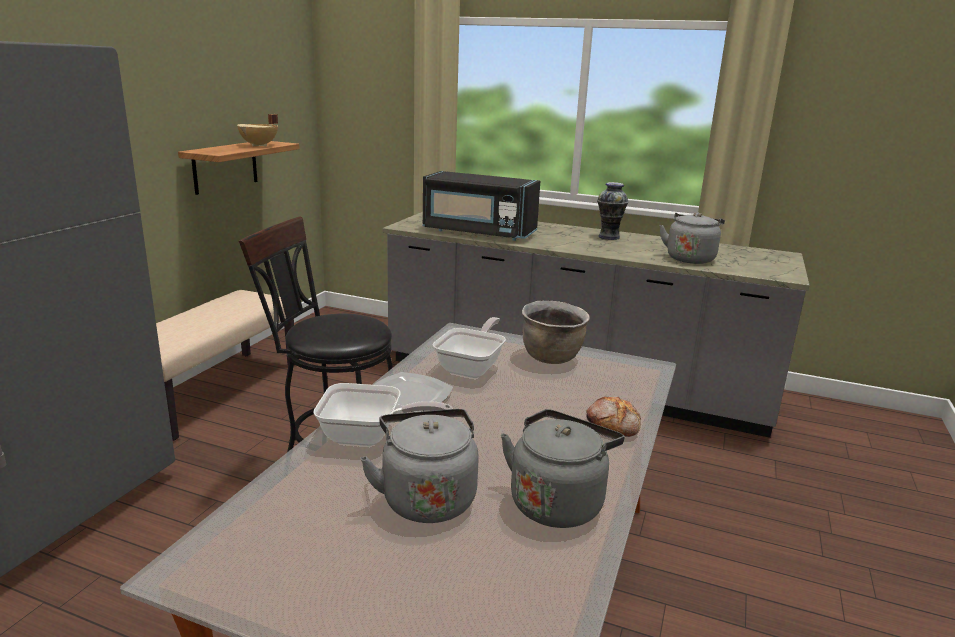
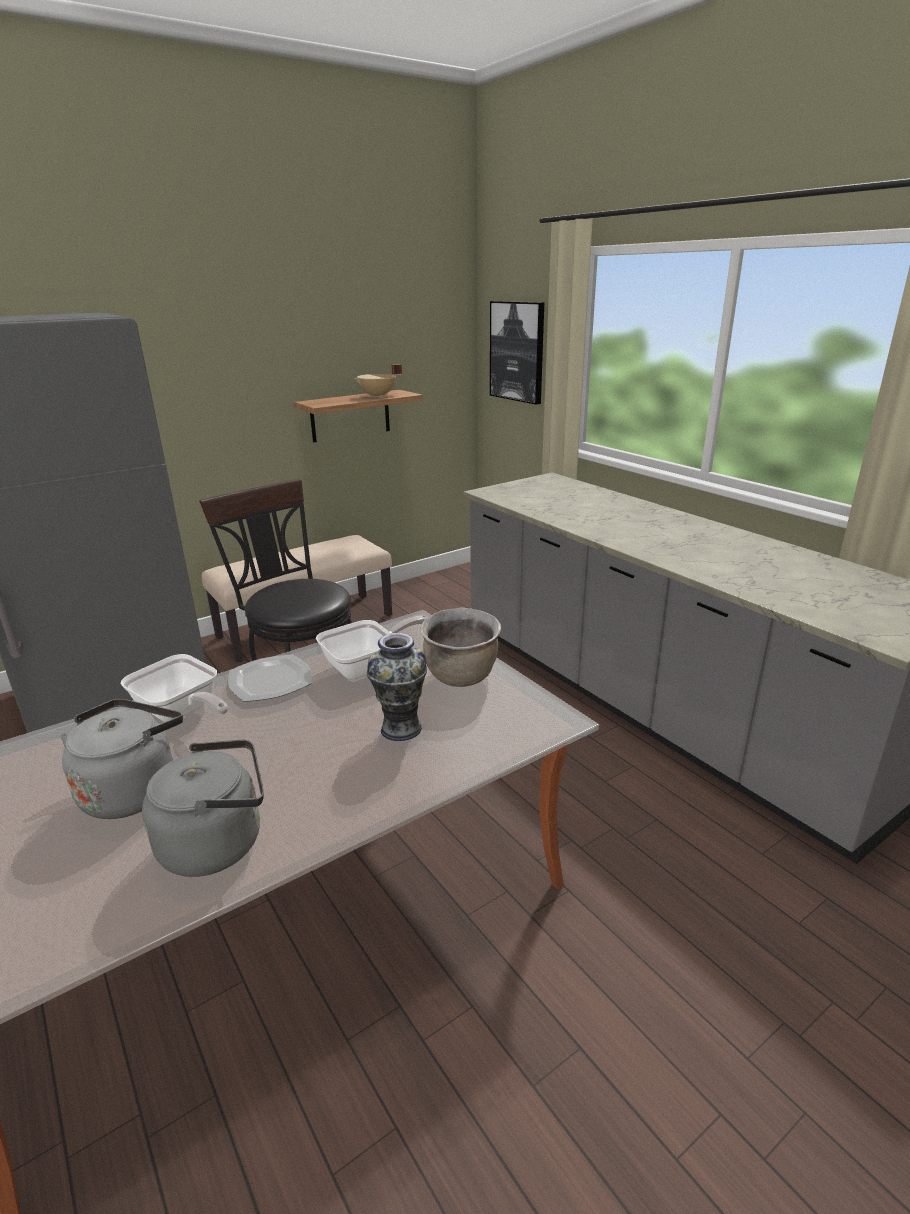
camera: 35 degrees right, 5 degrees up
(370, 105) = (517, 351): none -> picture
(478, 232) = (551, 509): black microwave -> none
(609, 237) = (708, 535): vase -> vase (401, 729)
(613, 425) = (401, 778): bread -> none
(690, 258) = (773, 584): grey kettle -> none

